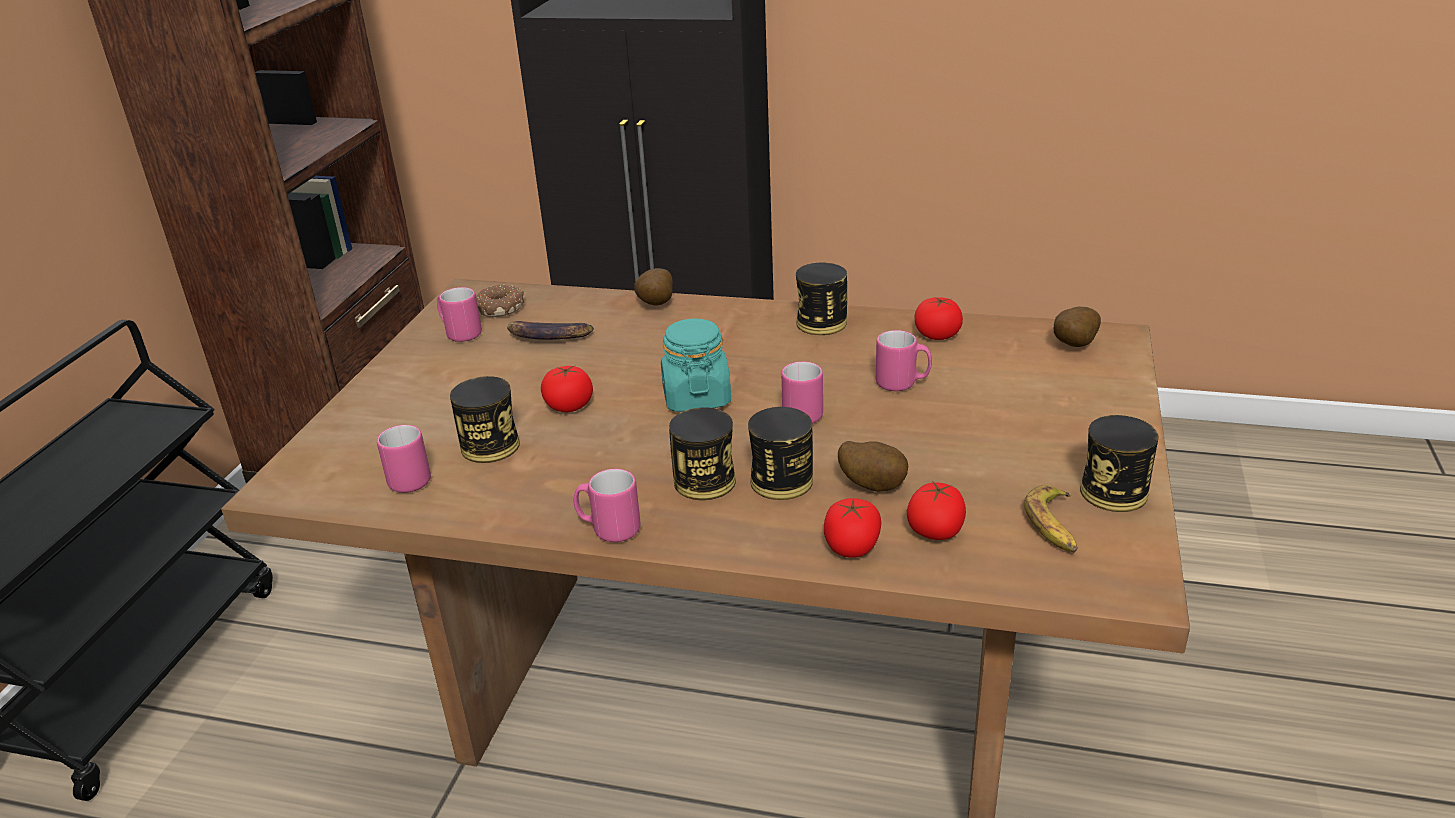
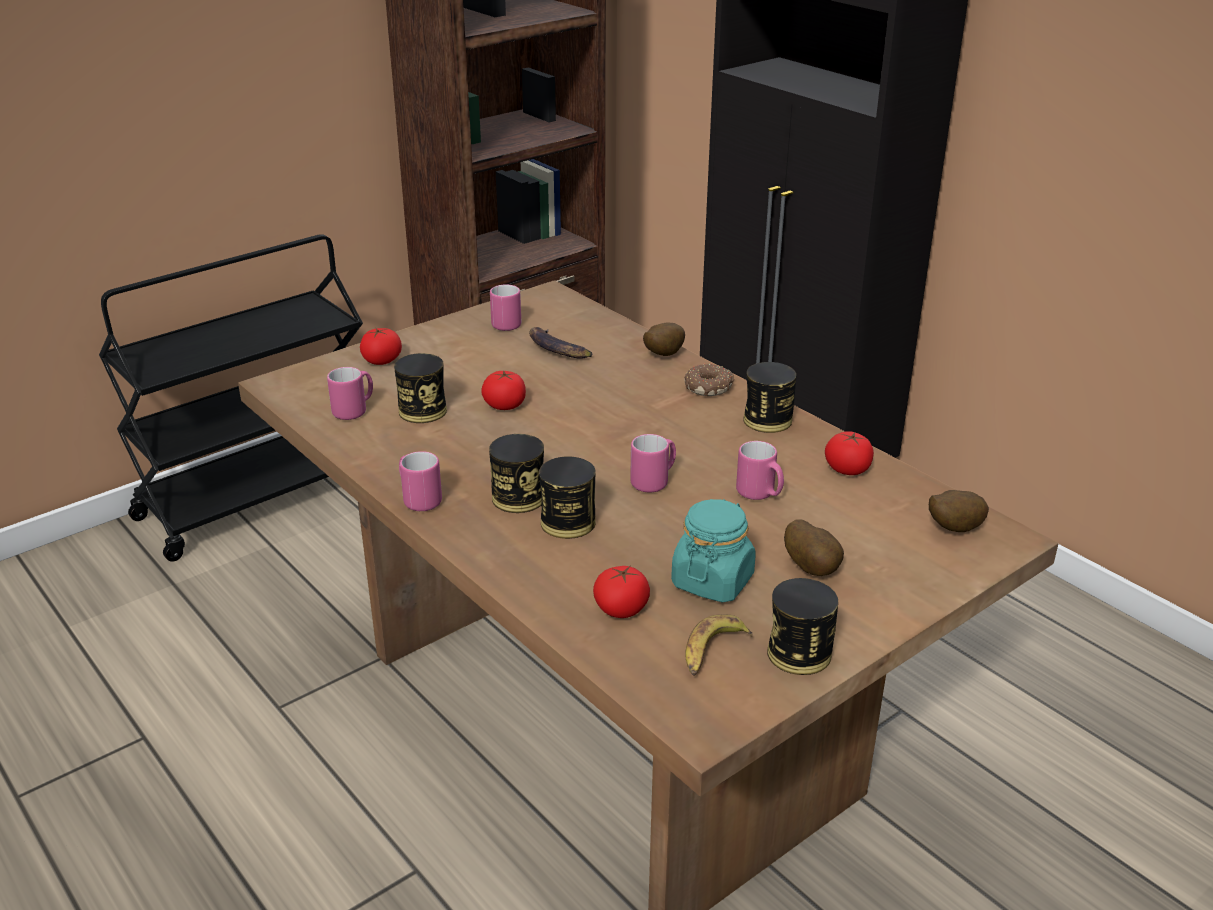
camera: 35 degrees right, 0 degrees up
(500, 308) = (554, 314): donut -> donut (708, 387)
(696, 397) = (595, 436): turquoise jar -> turquoise jar (712, 581)
(852, 547) = (549, 589): tomato -> tomato (382, 360)
(873, 485) = (625, 556): potato -> potato (813, 568)

